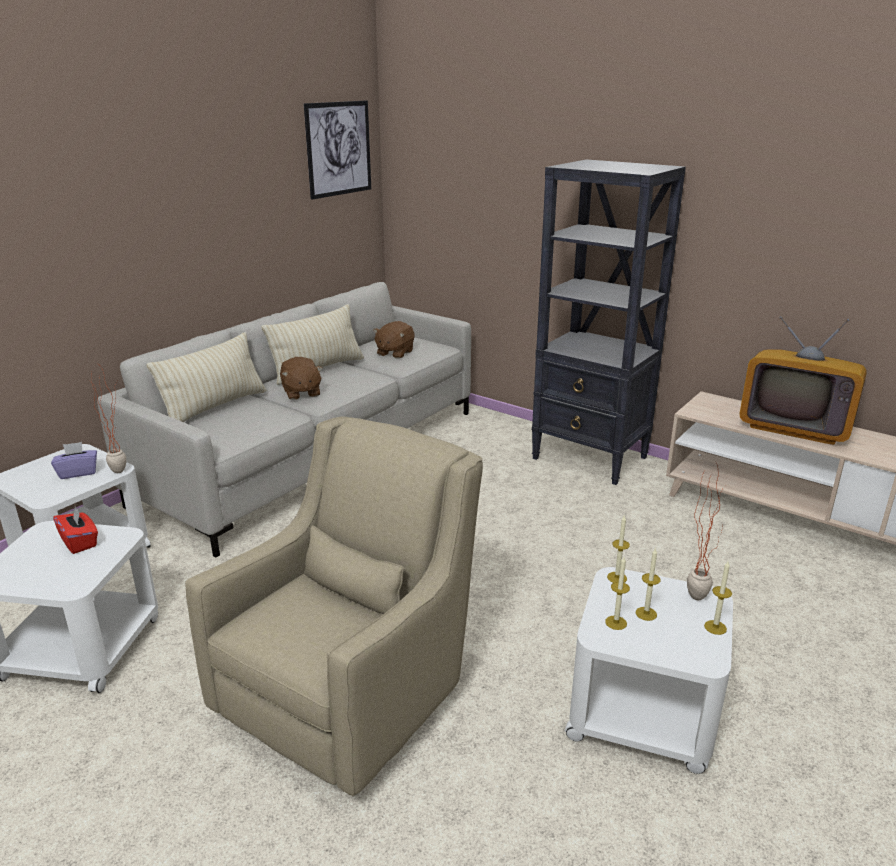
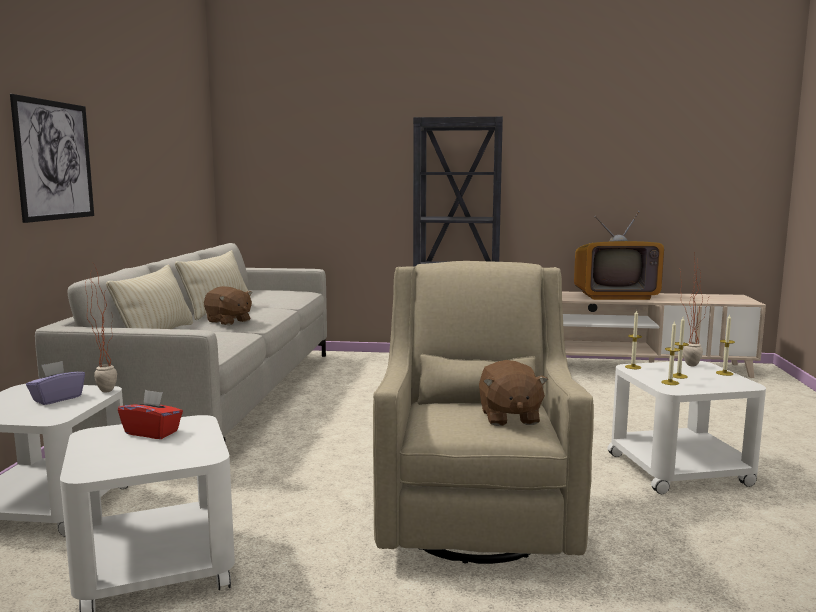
camera: 30 degrees left, 15 degrees down
(339, 149) = (189, 120): picture -> picture (54, 160)
(394, 353) = (272, 296): brown plush toy -> brown plush toy (509, 417)

